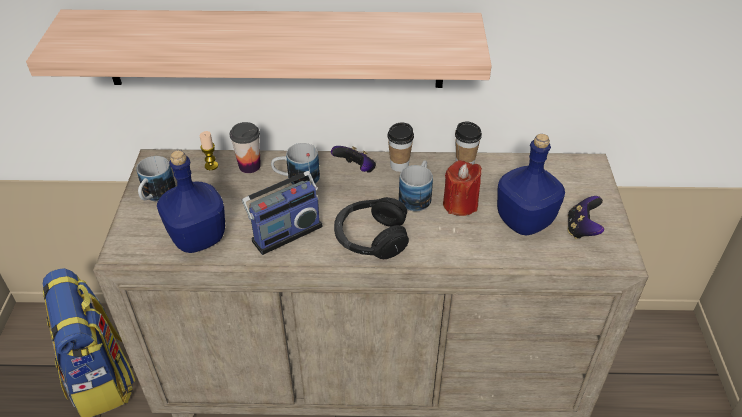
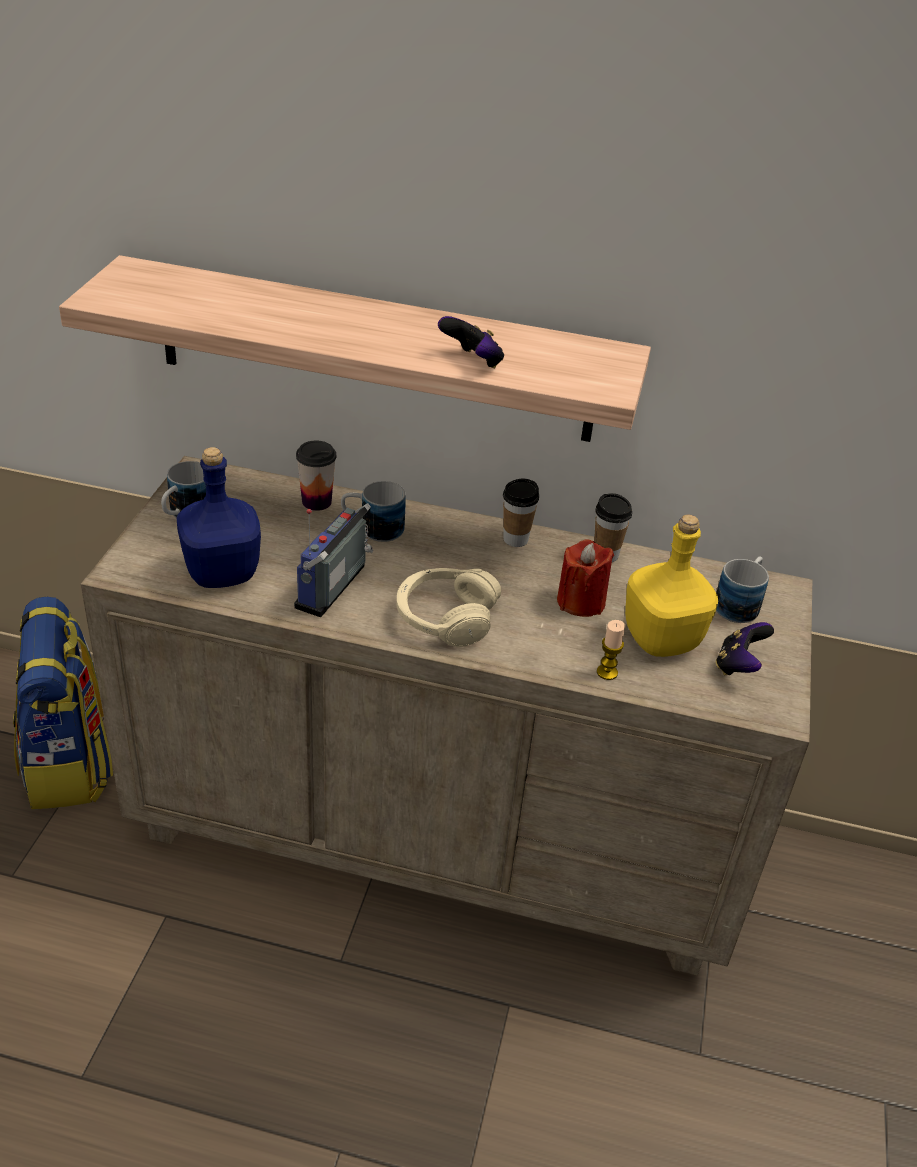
camera: 10 degrees right, 5 degrees down
(211, 166) = (267, 492): candle -> candle (607, 672)
(285, 232) = (335, 588): radio -> radio turned 135 degrees clockwise
(356, 170) = (455, 533): game controller -> game controller (472, 362)
(371, 237) = (445, 617): black headphones -> beige headphones
(417, 196) = (526, 580): mug -> mug (740, 603)
(525, 222) = (662, 641): blue bottle -> yellow bottle

